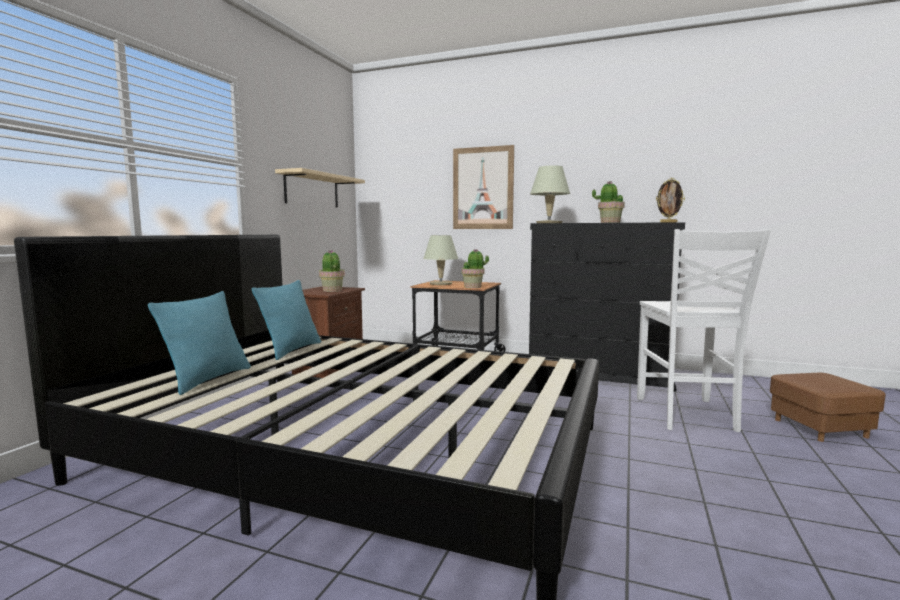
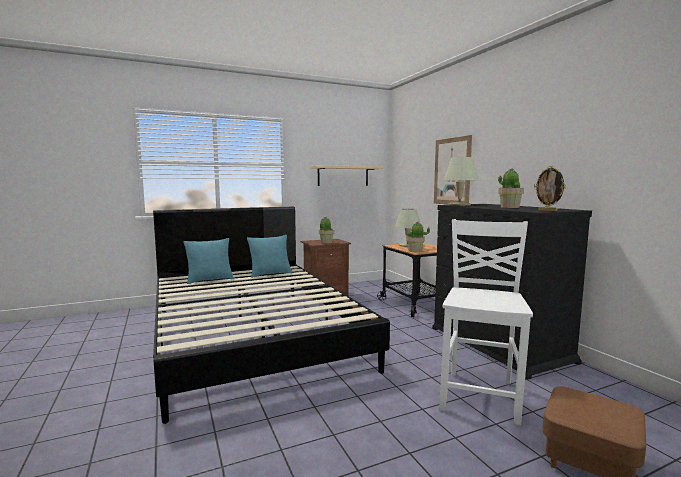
camera: 45 degrees right, 0 degrees up
(686, 415) = (480, 395): white chair -> white chair turned 150 degrees clockwise

